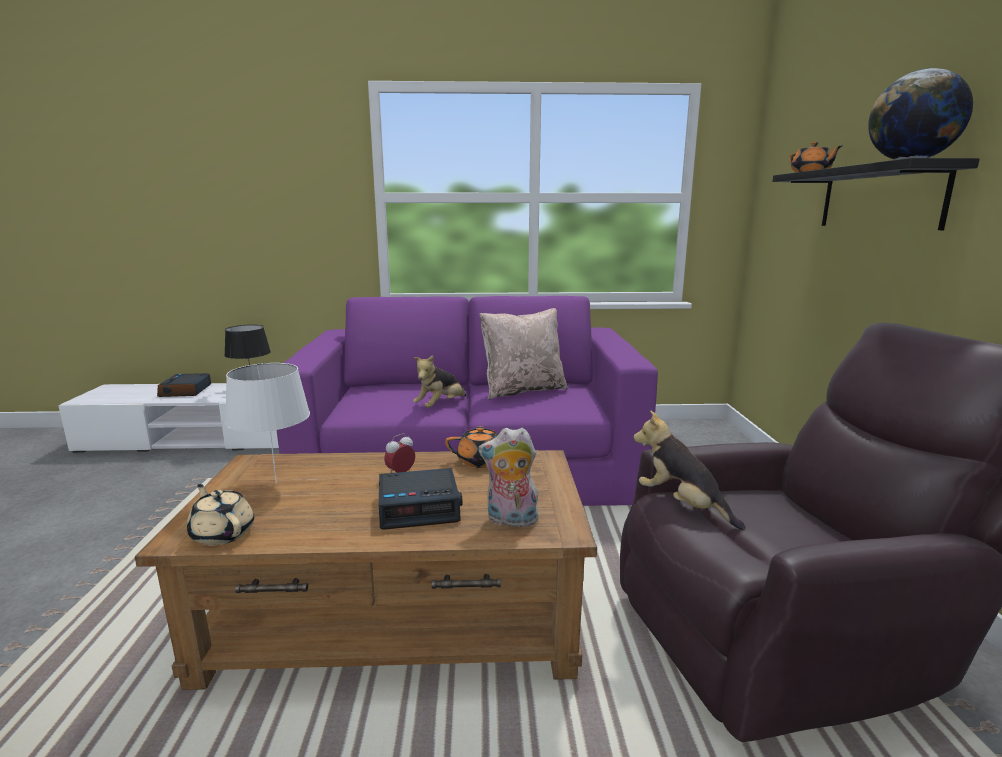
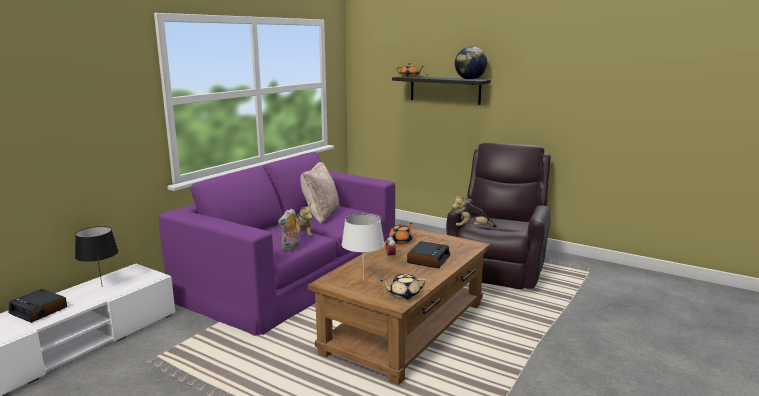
camera: 55 degrees left, 0 degrees up
(510, 520) = (458, 249): plush toy -> plush toy (290, 248)

